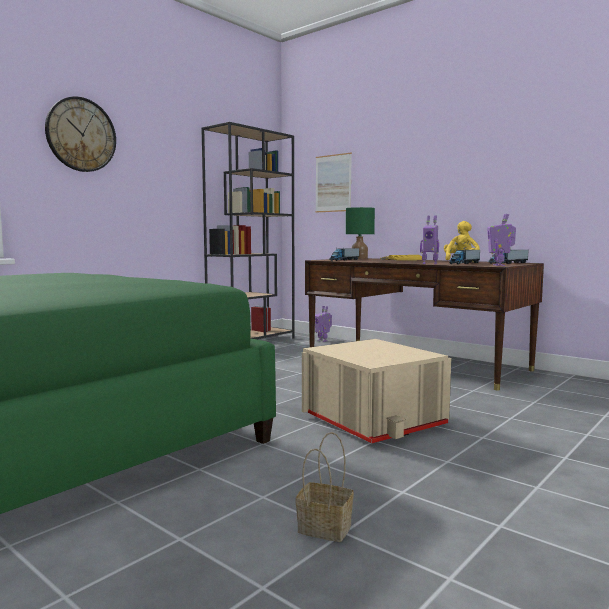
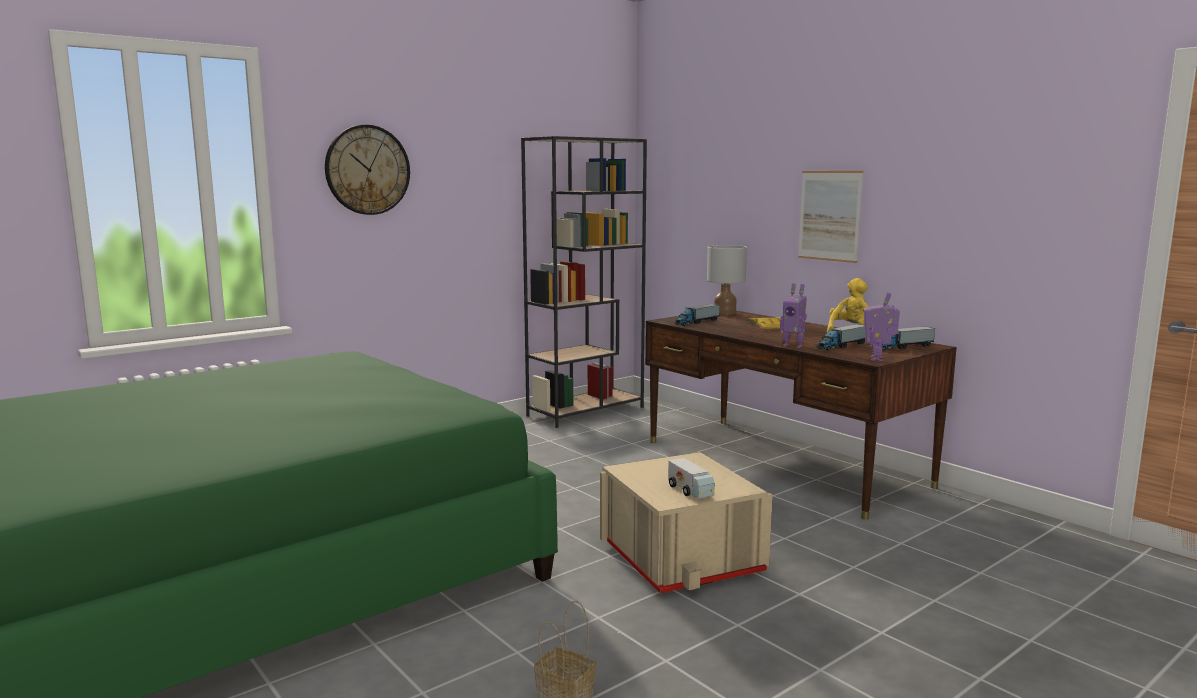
camera: 10 degrees right, 5 degrees up
(323, 340) = (679, 414): toy robot -> none
(333, 183) = (699, 204): picture -> picture (829, 215)
(359, 258) = (725, 313): green table lamp -> grey table lamp
(386, 357) = (690, 491): none -> toy truck

